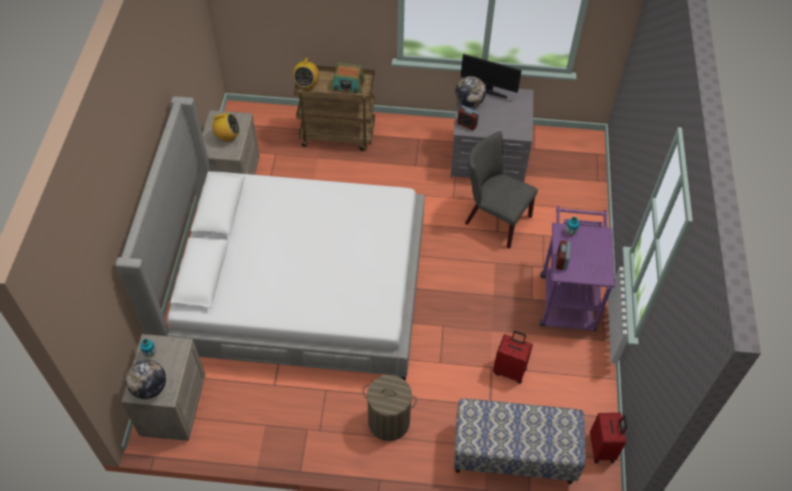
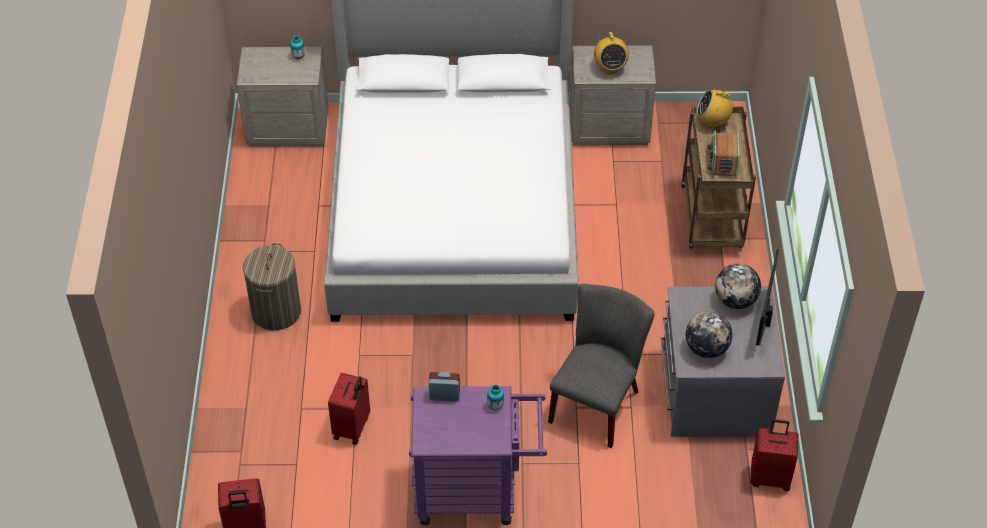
camera: 85 degrees right, 5 degrees down
(150, 388) = (257, 63): globe -> globe (706, 349)
(467, 124) = (690, 300): alarm clock -> none
(513, 454) = (236, 434): bench -> none
(555, 140) = (770, 477): none -> red suitcase

